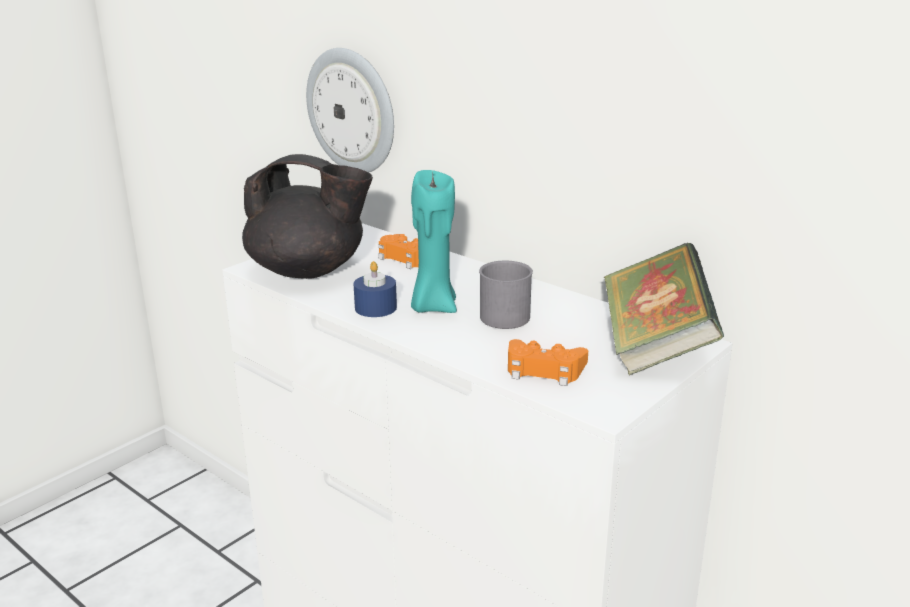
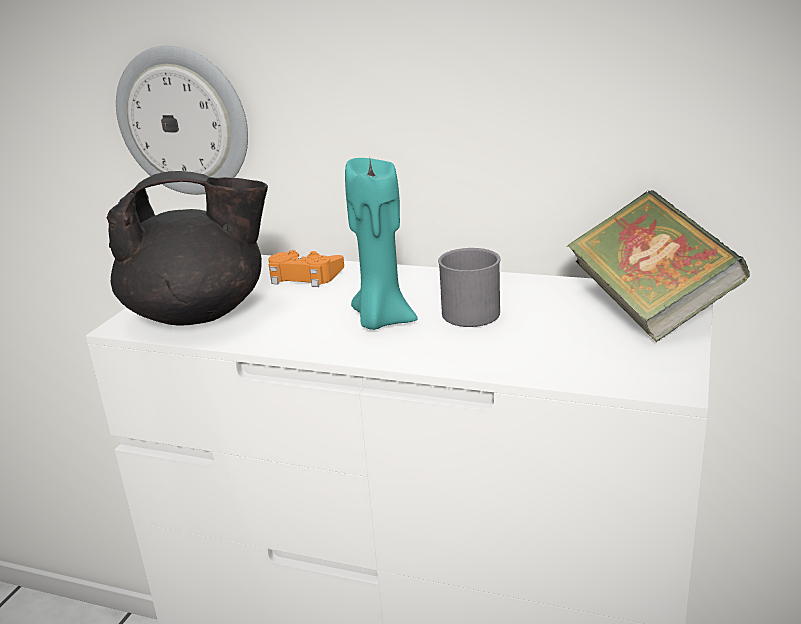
camera: 20 degrees left, 0 degrees up
(375, 308) = (317, 336): blue candle -> none
(544, 370) = (566, 358): orange game controller -> none

